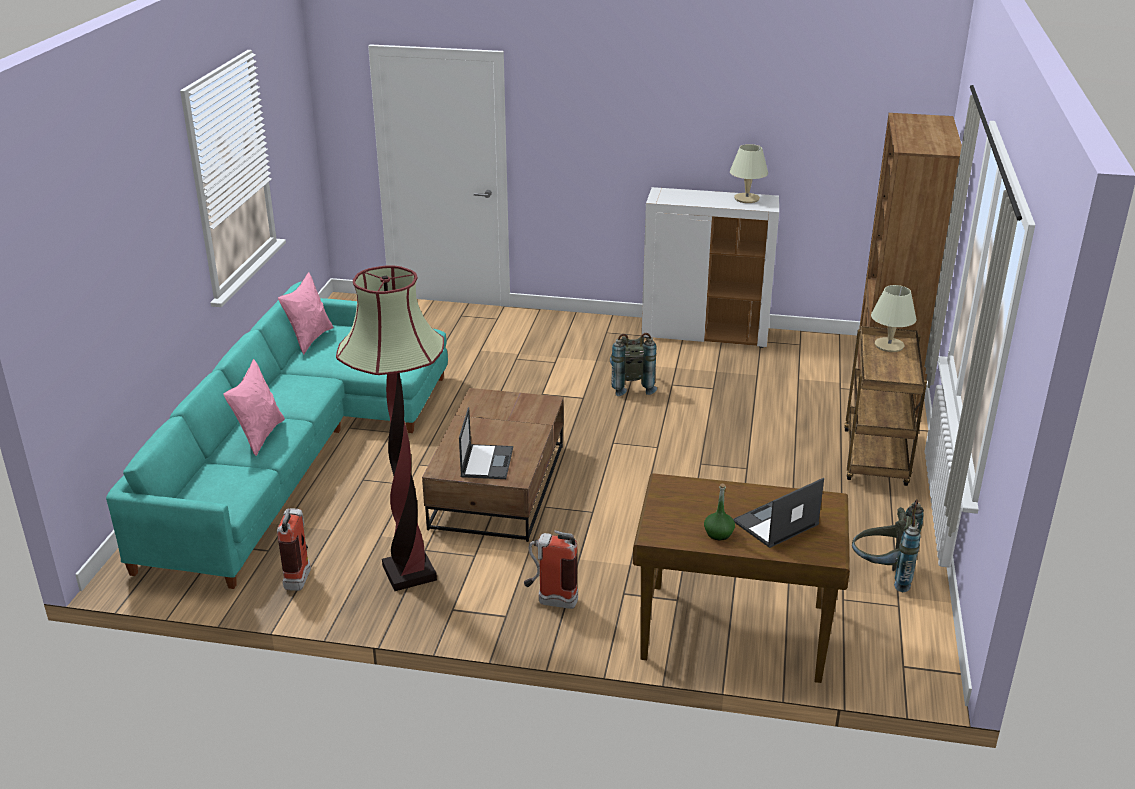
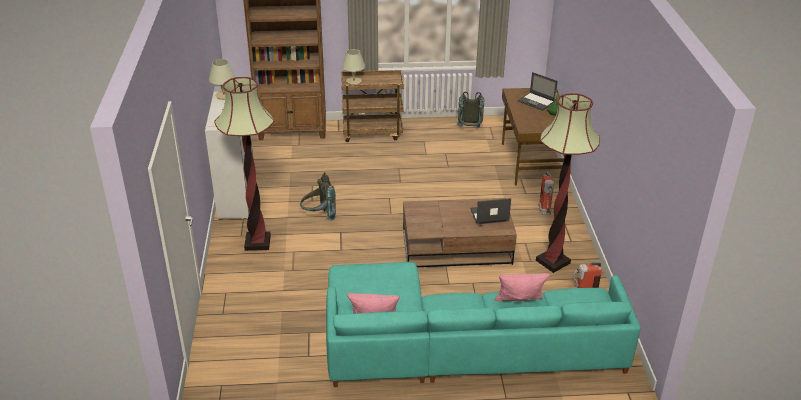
camera: 105 degrees left, 5 degrees up
(586, 341) = (257, 242): none -> floor lamp

